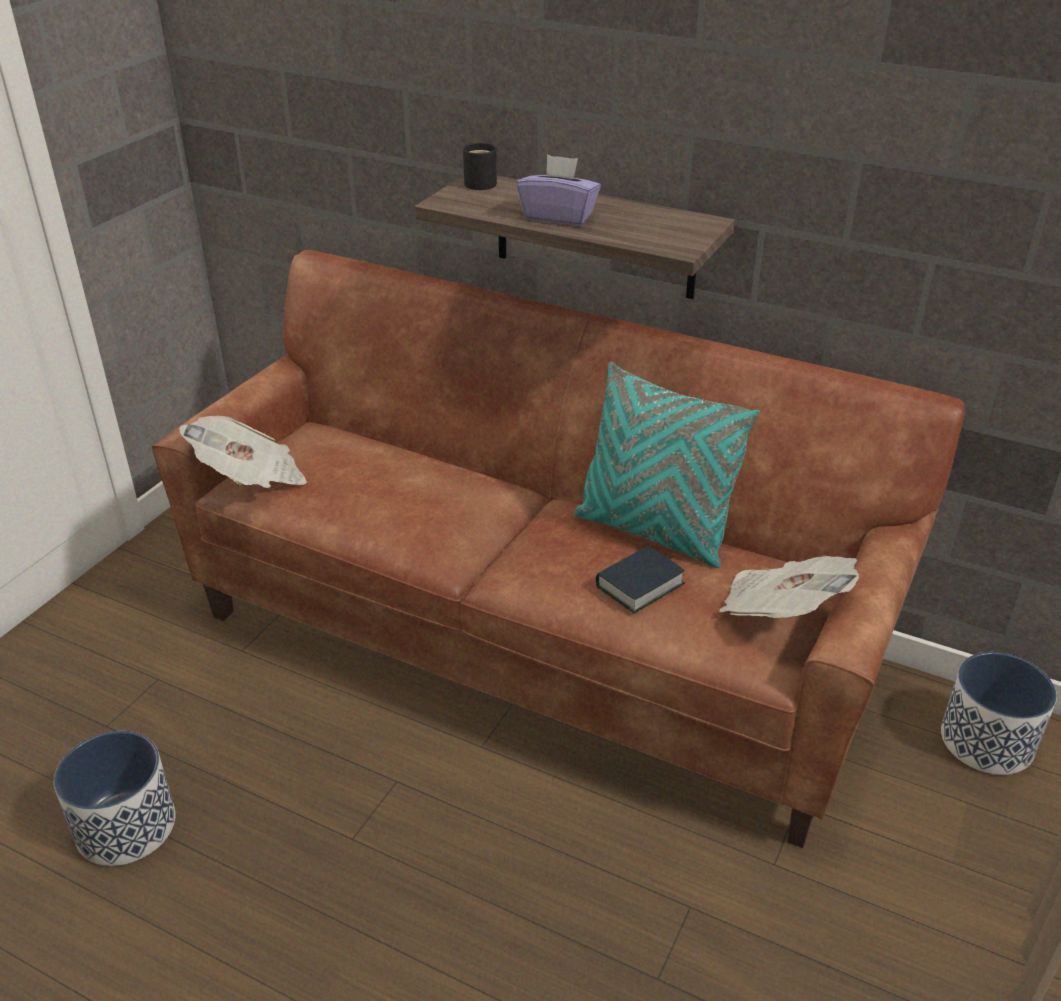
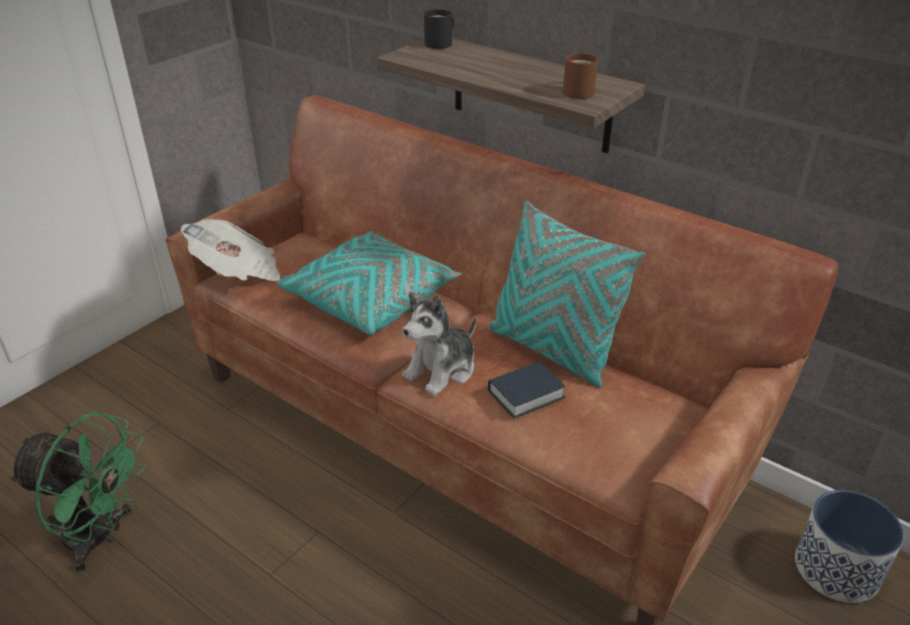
camera: 10 degrees right, 0 degrees up
(126, 826) = (100, 538): planter -> green fan
(426, 495) = (371, 299): none -> turquoise pillow
(534, 569) = (442, 370): none -> plush toy
(558, 216) = (492, 72): purple tissue box -> none
(667, 234) = (580, 92): none -> brown mug
(781, 611) = (644, 432): newspaper -> none

